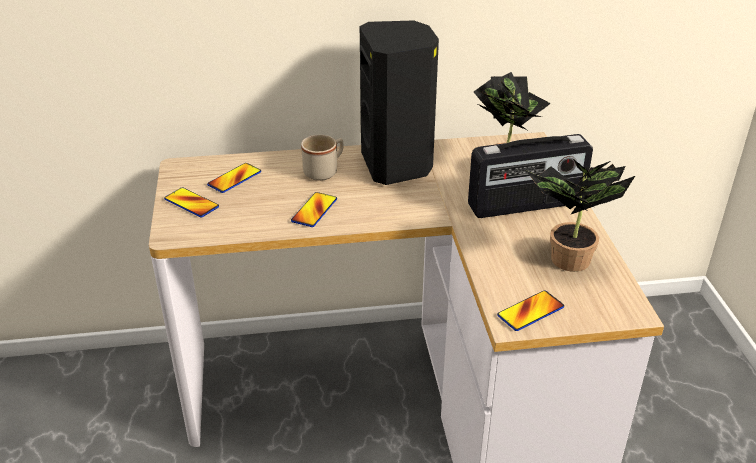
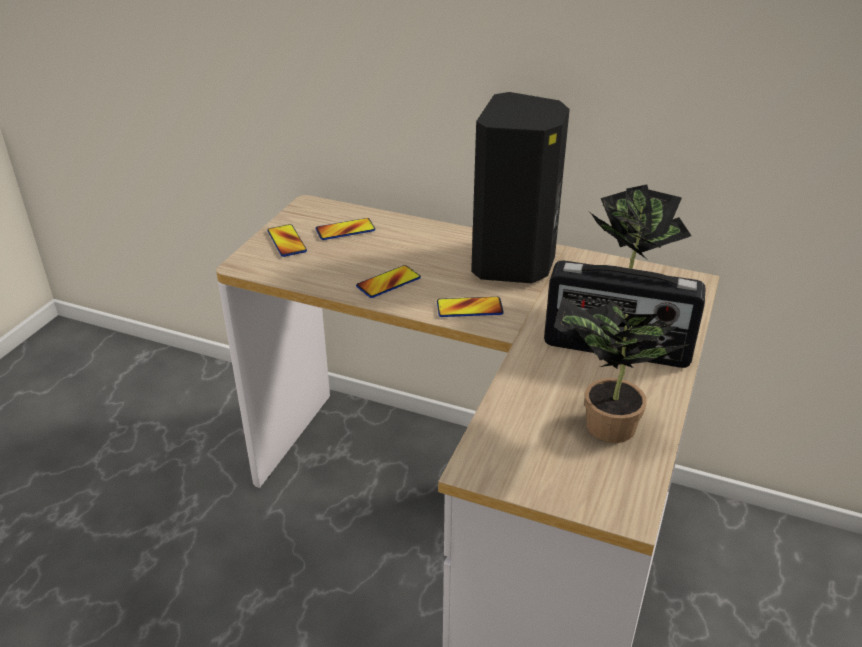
camera: 30 degrees right, 0 degrees up
(325, 171) = (435, 248): beige mug -> none
(530, 311) = (507, 464): phone -> phone (469, 308)

